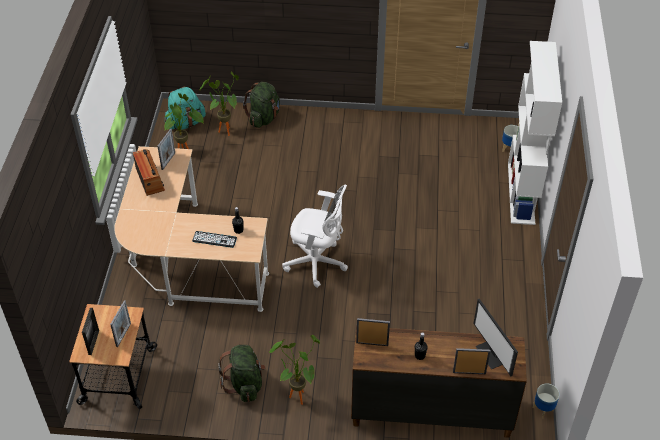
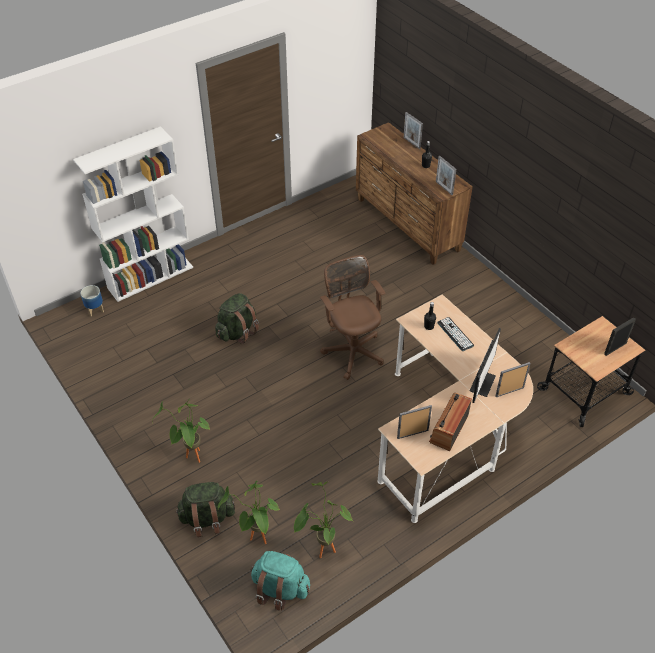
camera: 130 degrees left, 0 degrees up
(123, 335) = (587, 337): picture frame -> picture frame (509, 392)
(245, 384) = (499, 319): green backpack -> green backpack (237, 332)
(297, 394) = (472, 289): potted plant -> potted plant (192, 459)
(317, 263) = (352, 350): white office chair -> brown office chair
(492, 354) = (386, 140): monitor -> monitor (482, 383)
(543, 409) = (348, 183): planter -> none

